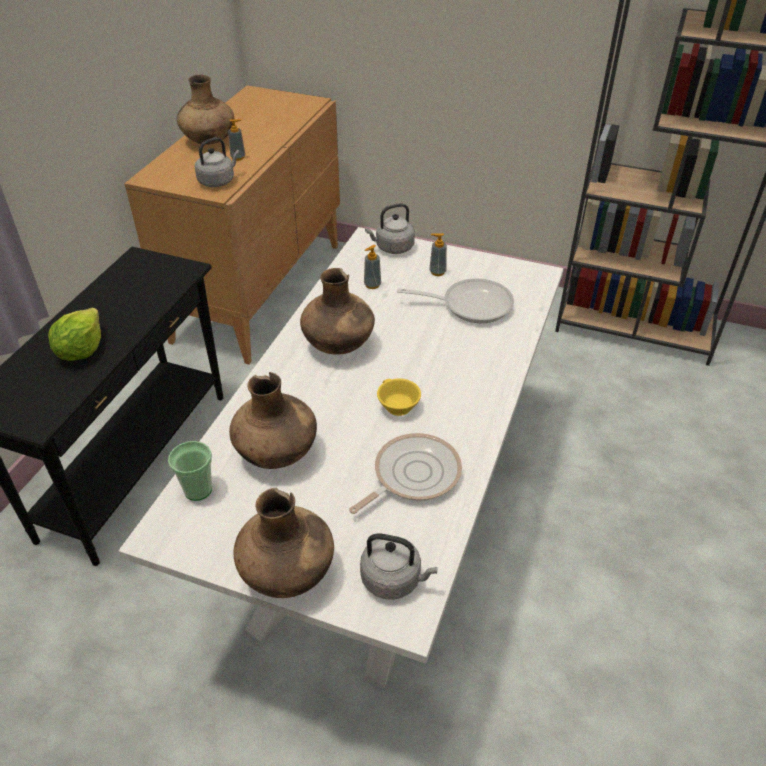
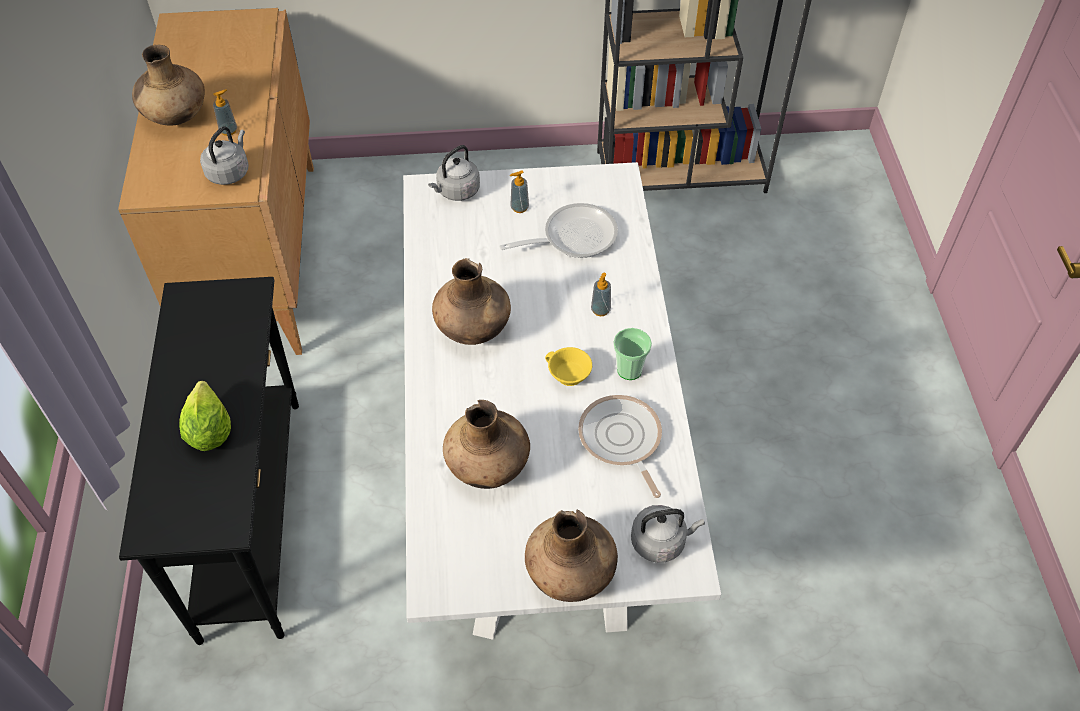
camera: 25 degrees left, 10 degrees up
(198, 490) = (439, 531): cup -> cup (629, 370)
(372, 285) = (463, 245): soap dispenser -> soap dispenser (600, 310)
(412, 475) = (621, 440): frying pan -> frying pan turned 45 degrees counterclockwise

